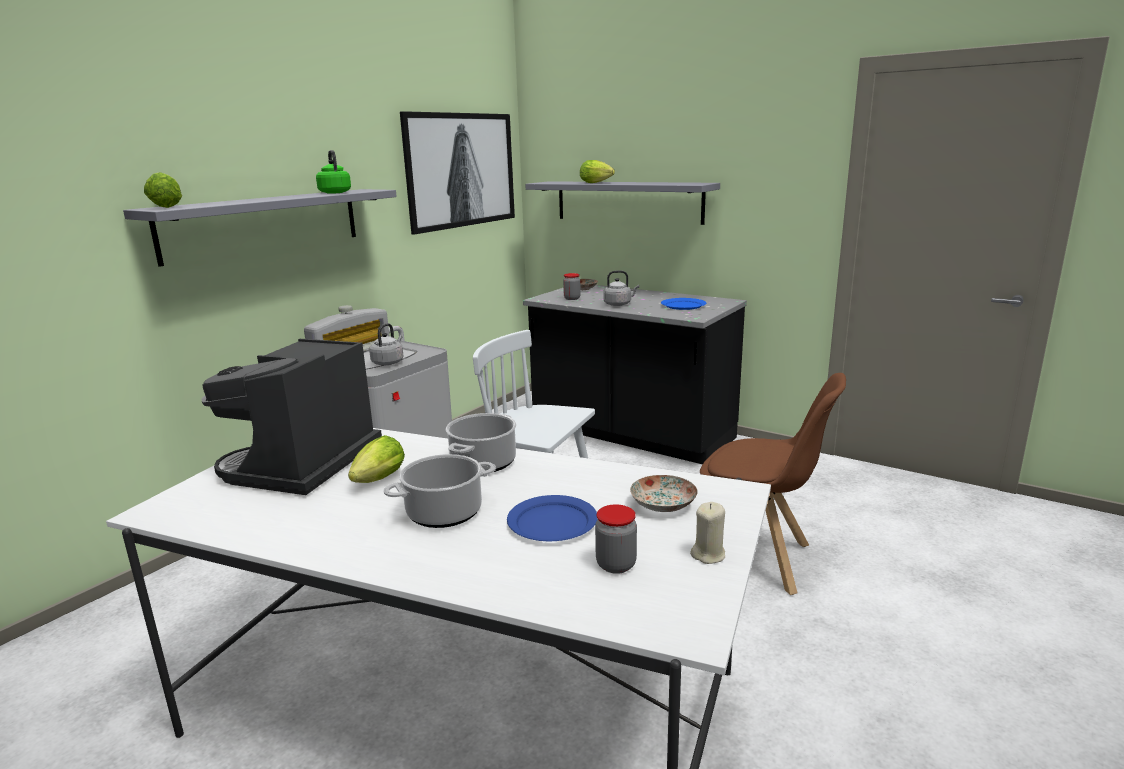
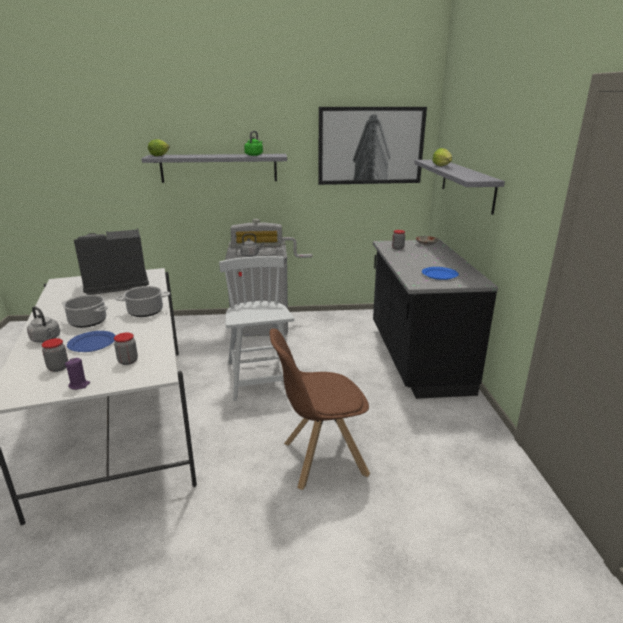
camera: 50 degrees right, 5 degrees up
(377, 481) = (109, 301): lettuce -> none
(619, 304) = (408, 260): grey kettle -> grey kettle (46, 339)
(663, 505) = (128, 361): plate -> jar
(708, 555) = (79, 385): beige candle -> purple candle
(758, 559) = (320, 459): brown chair -> brown chair turned 90 degrees clockwise

